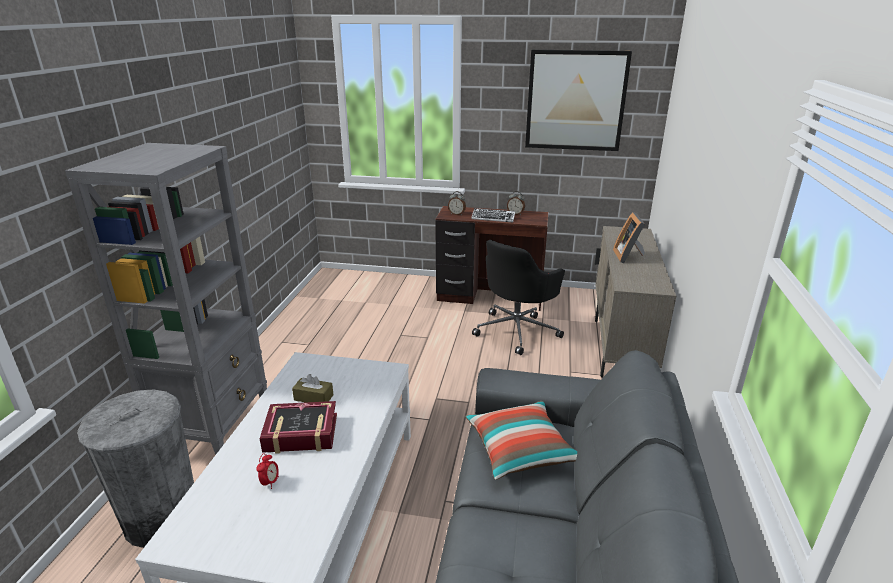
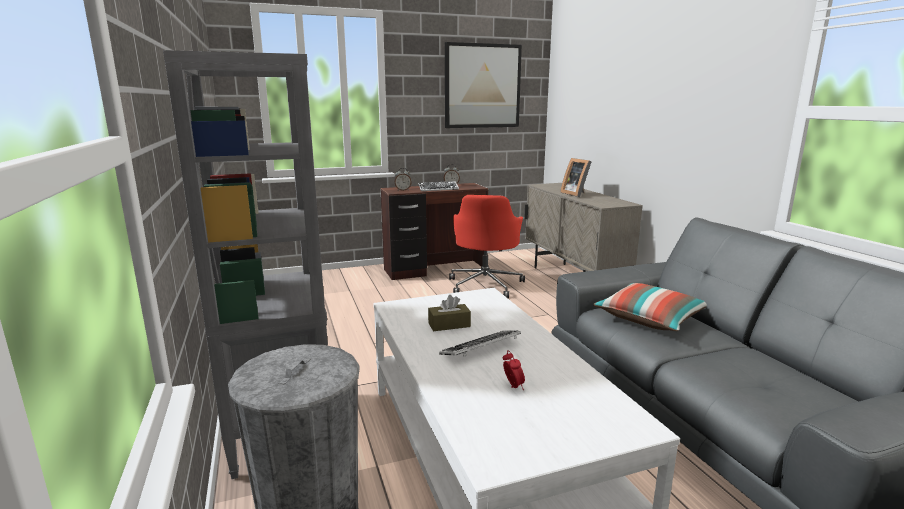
camera: 30 degrees left, 10 degrees down
(301, 433) = (481, 349): book -> keyboard
(517, 330) = (485, 284): black office chair -> red office chair

